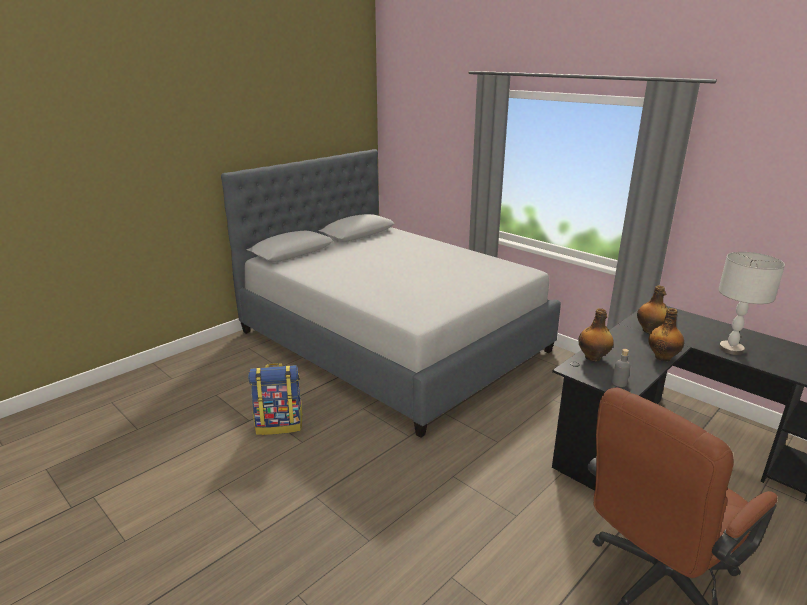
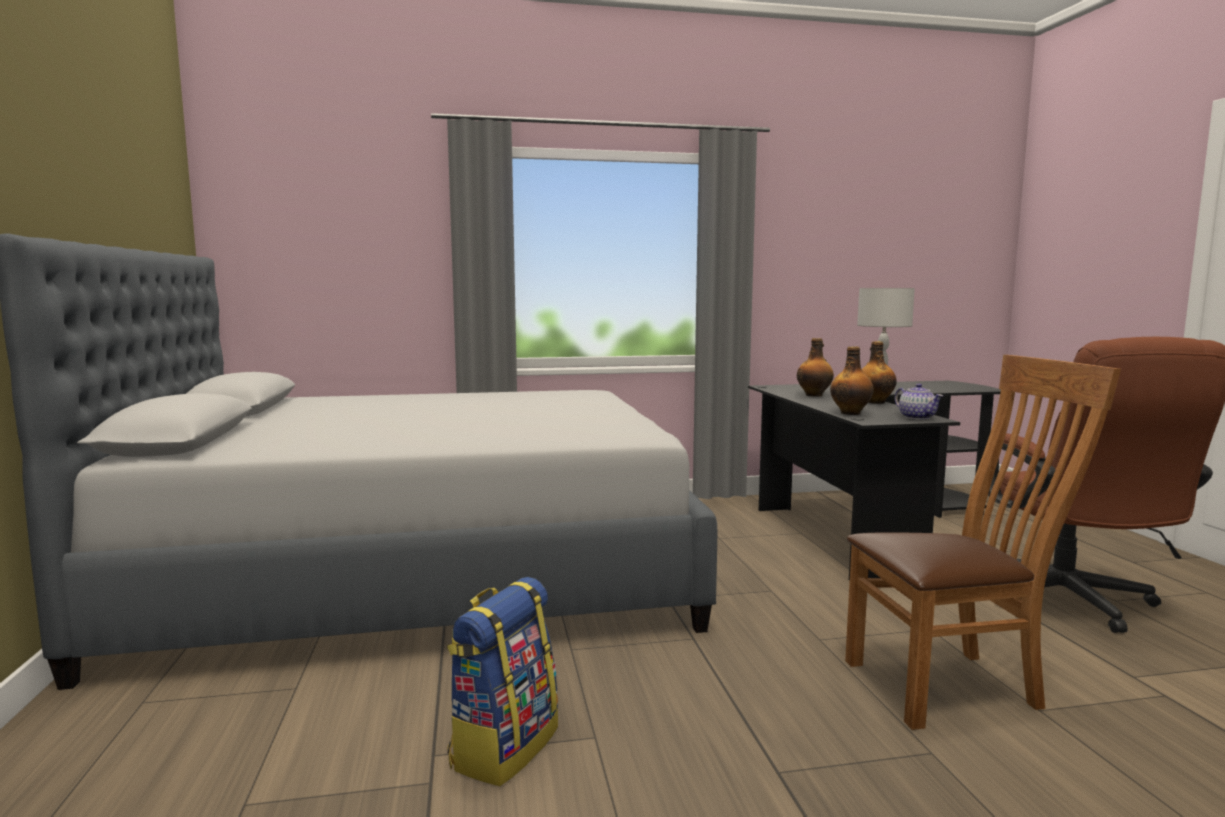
camera: 55 degrees left, 15 degrees down
(448, 537) = (952, 685): none -> brown chair
(619, 383) = (916, 417): grey bottle -> teapot

